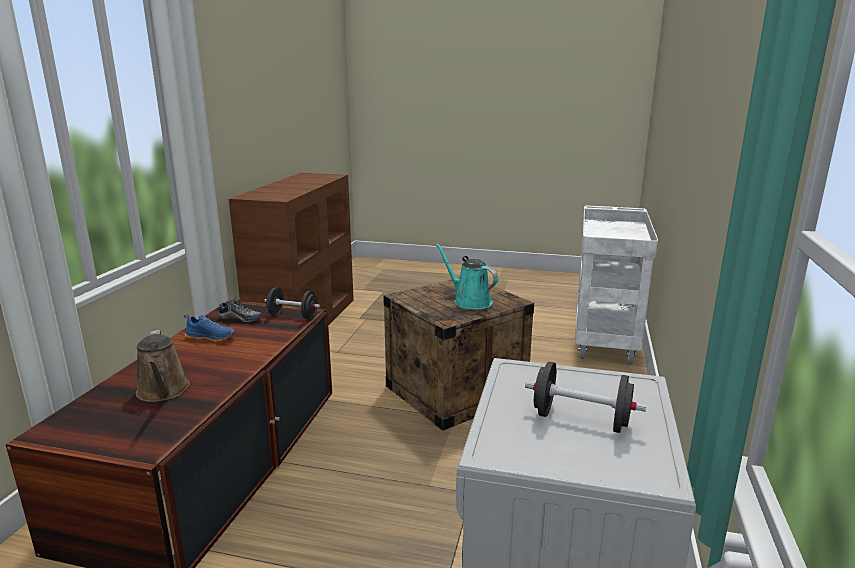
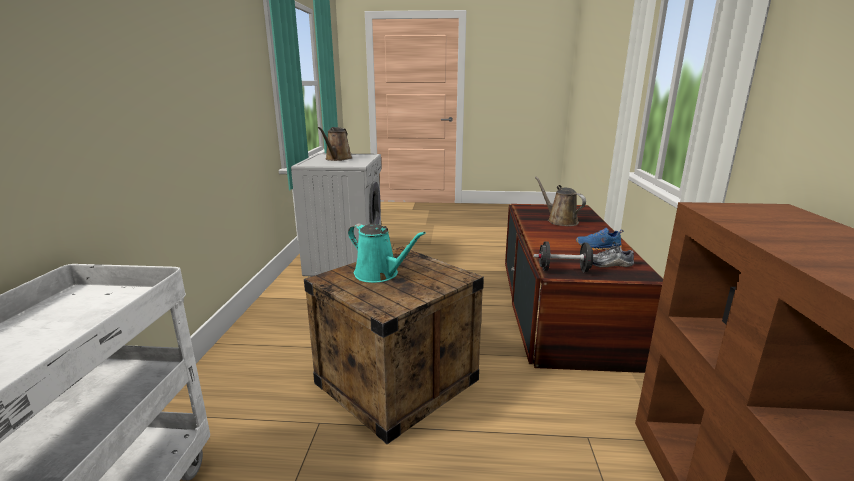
camera: 170 degrees right, 0 degrees up
(581, 420) = (337, 159): black dumbbell -> brown watering can

